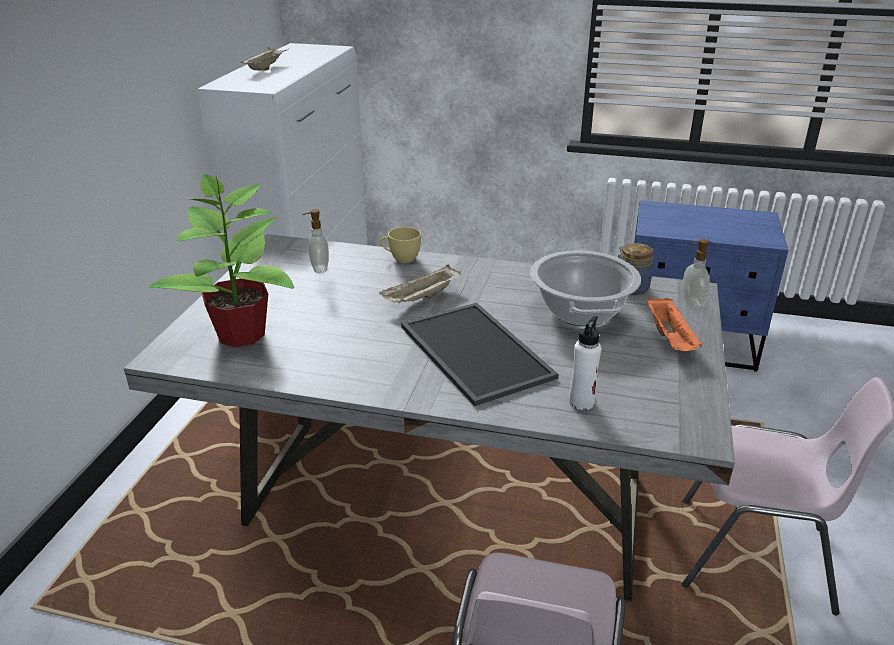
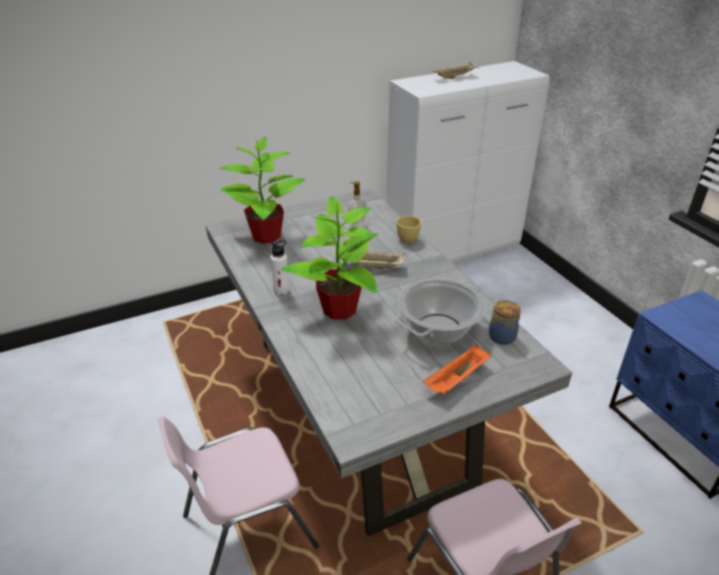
camera: 50 degrees right, 5 degrees up
(472, 351) = (339, 310): tray -> potted plant
(582, 402) = (334, 373): white bottle -> white bottle (281, 290)
(691, 303) = (521, 371): soap dispenser -> none

